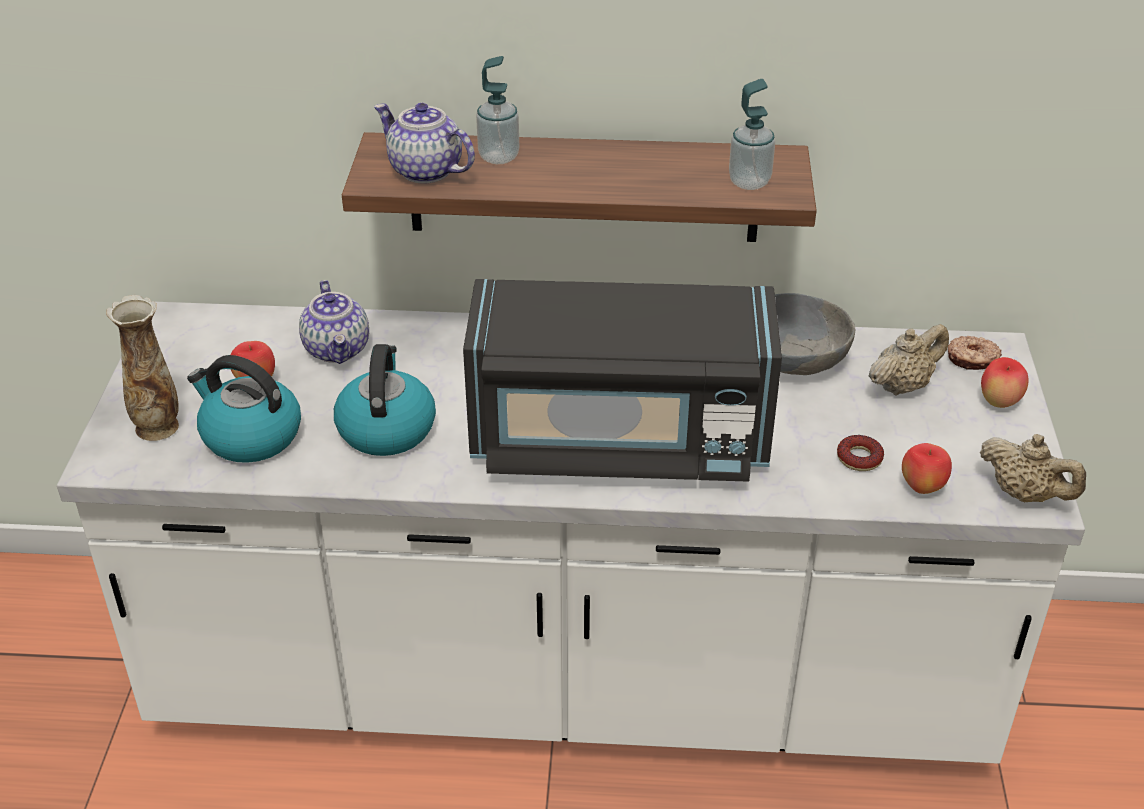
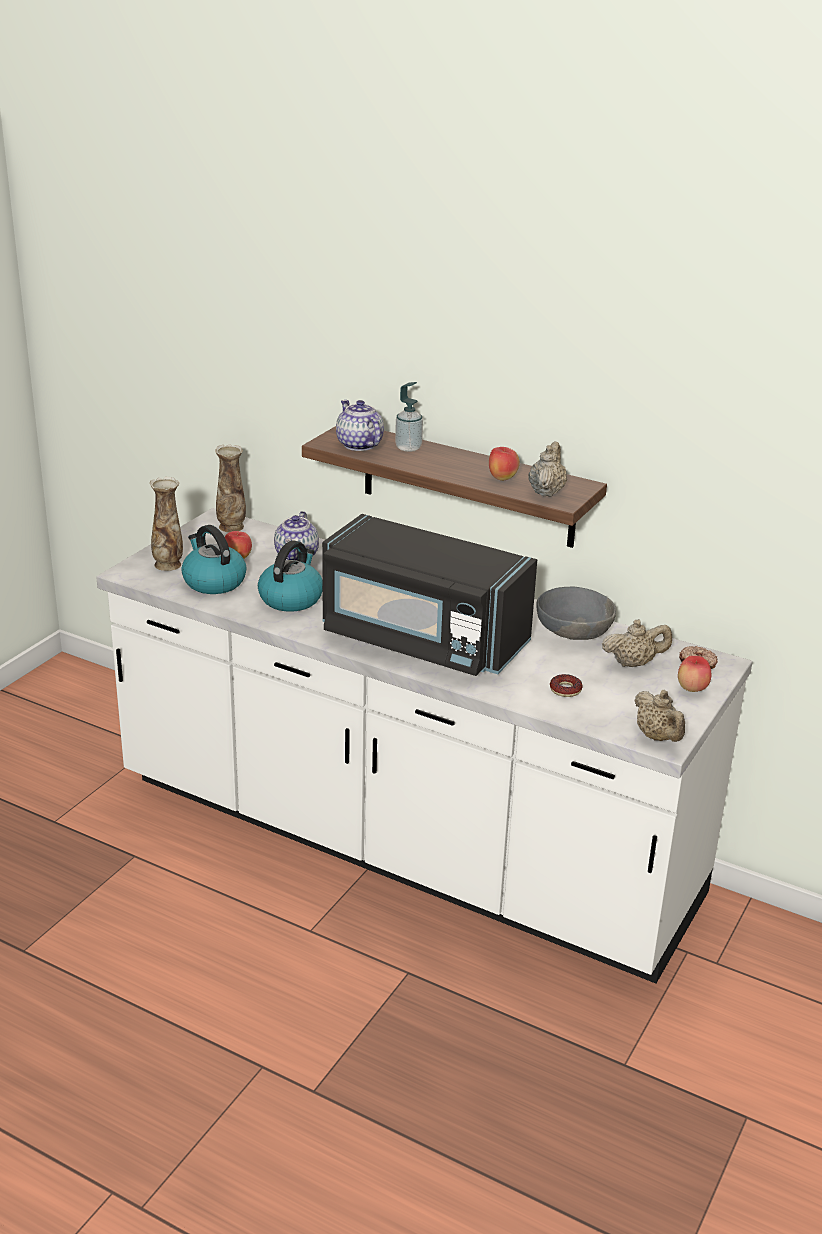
camera: 25 degrees right, 10 degrees down
(204, 328) = (231, 527): none -> vase
(749, 182) = (546, 492): soap dispenser -> beige teapot
(922, 487) = (592, 714): apple -> apple (502, 478)

